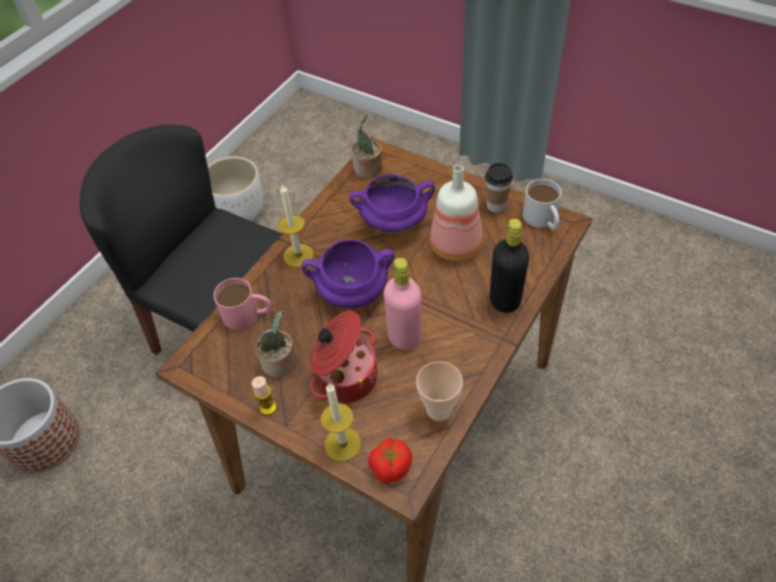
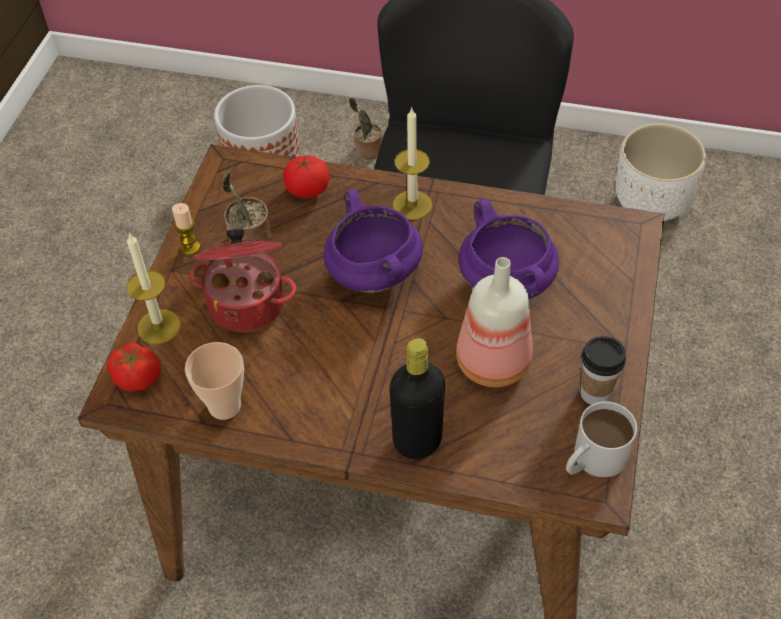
camera: 70 degrees right, 0 degrees up
(248, 315) = (307, 190): pink mug -> tomato
(368, 169) = (595, 229): potted plant -> potted plant (367, 150)
(404, 337) = (321, 345): pink bottle -> none

